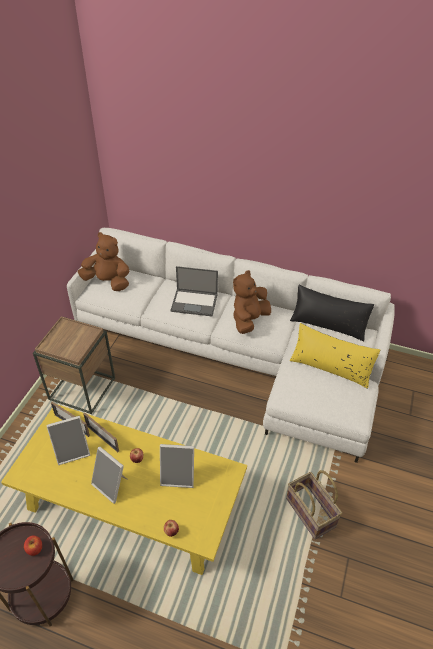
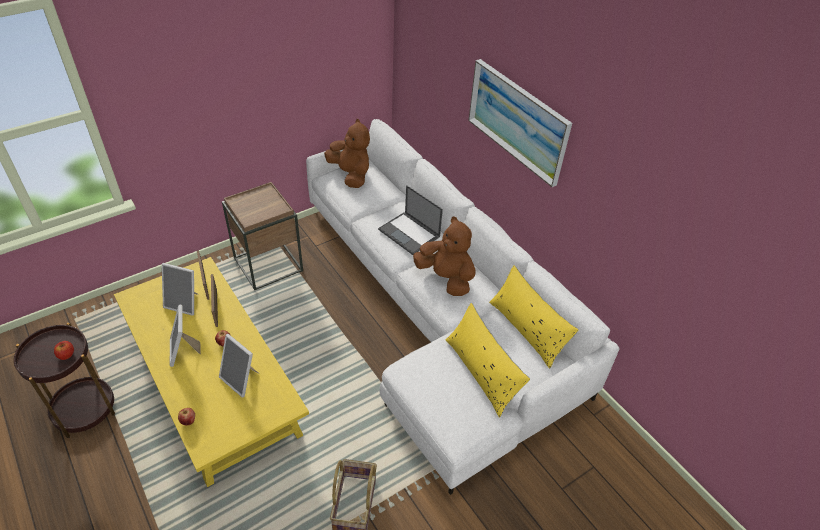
camera: 35 degrees right, 0 degrees up
(249, 320) = (446, 278): brown plush toy -> brown plush toy turned 60 degrees clockwise
(262, 177) = (517, 120): none -> picture
(328, 324) = (527, 329): black pillow -> yellow pillow

